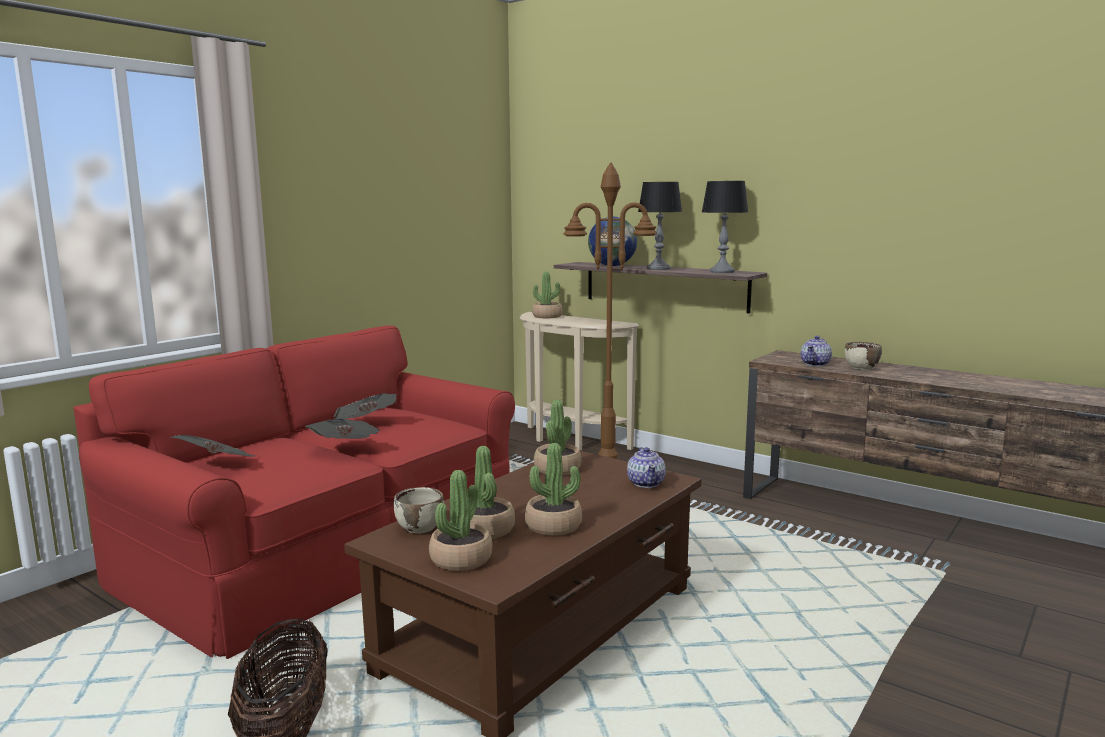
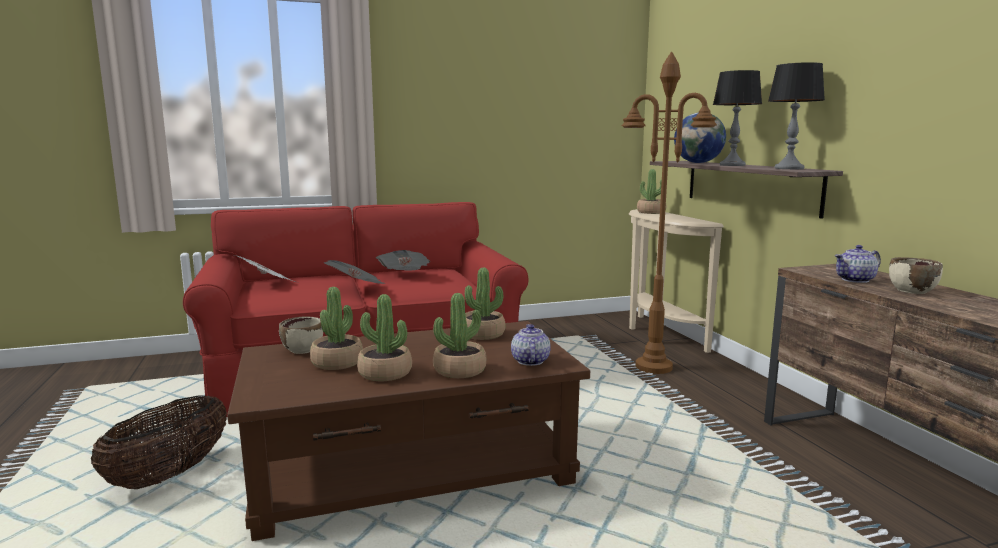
camera: 35 degrees right, 0 degrees up
(461, 559) = (277, 377): potted plant -> potted plant (459, 370)
(646, 483) = (530, 361): teapot -> teapot turned 150 degrees clockwise

